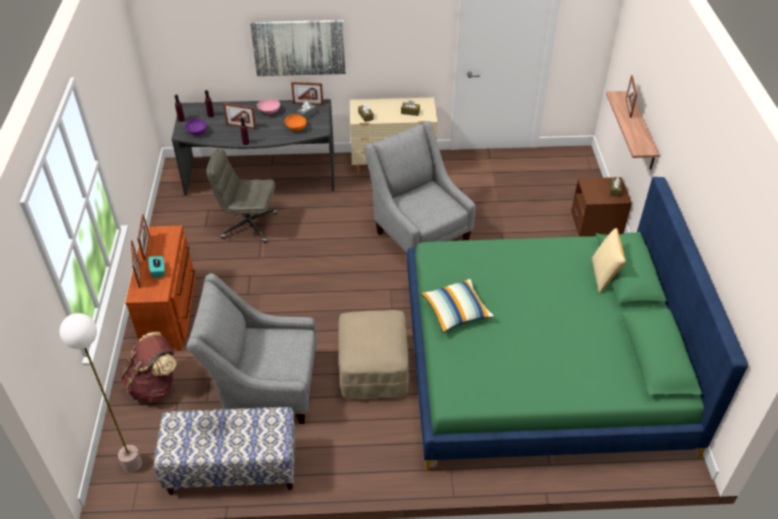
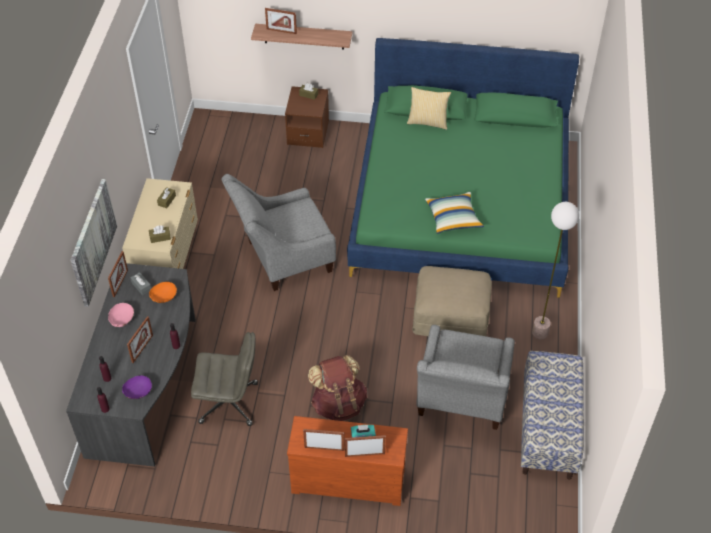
camera: 80 degrees left, 5 degrees up
(132, 464) = (536, 509): floor lamp -> floor lamp (539, 332)
(154, 385) = (446, 493): brown backpack -> brown backpack (338, 404)
(248, 225) = (229, 402): grey office chair -> grey office chair turned 105 degrees counterclockwise

